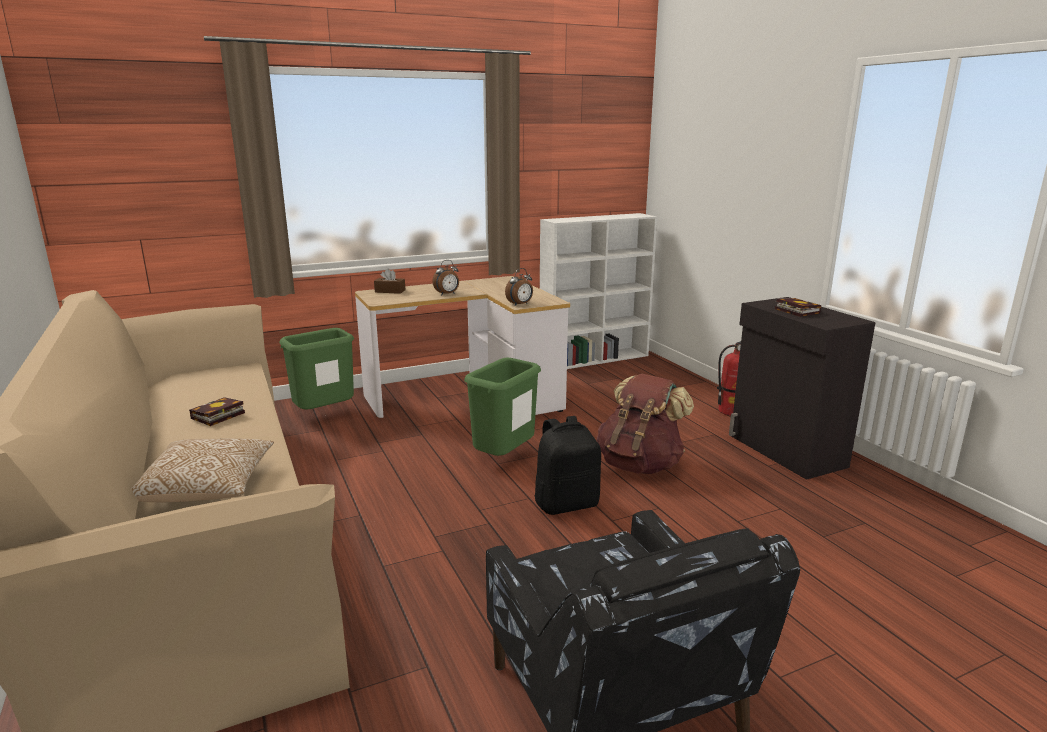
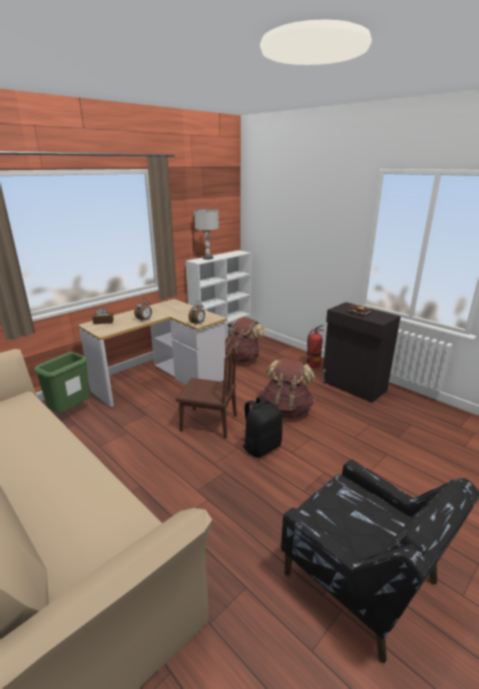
camera: 20 degrees left, 5 degrees up
(207, 488) = (70, 516): pillow -> none
(216, 416) = (34, 449): book -> none
(504, 459) = (208, 423): green trash can -> brown chair
(577, 218) = (208, 258): none -> grey table lamp
(612, 387) = (242, 358): none -> brown backpack

